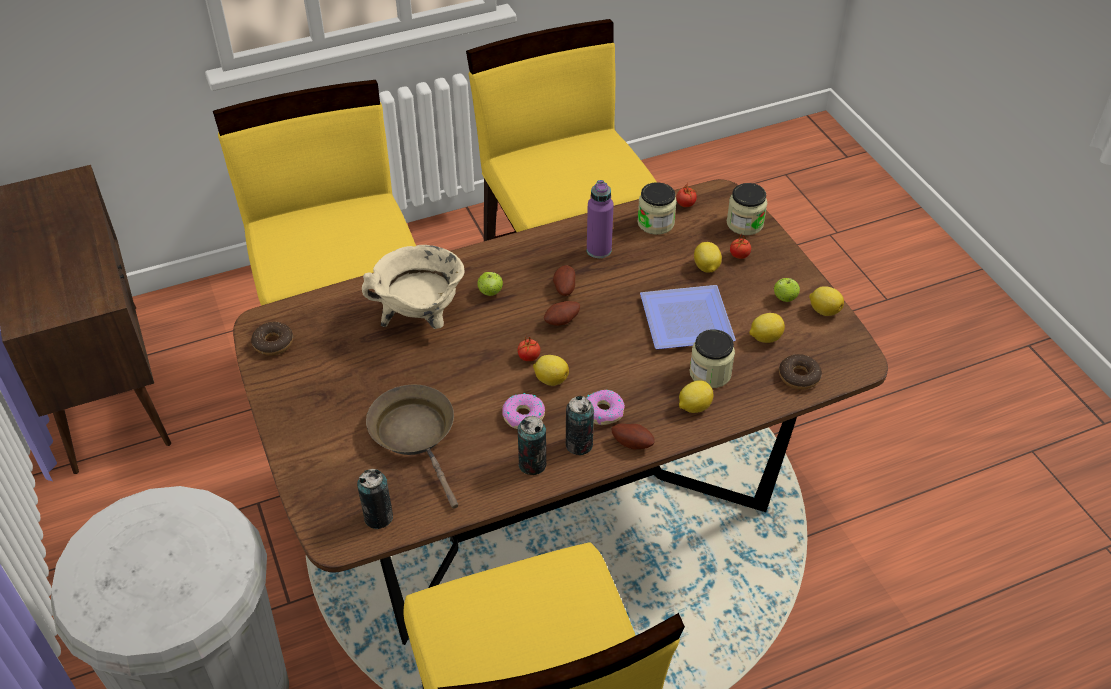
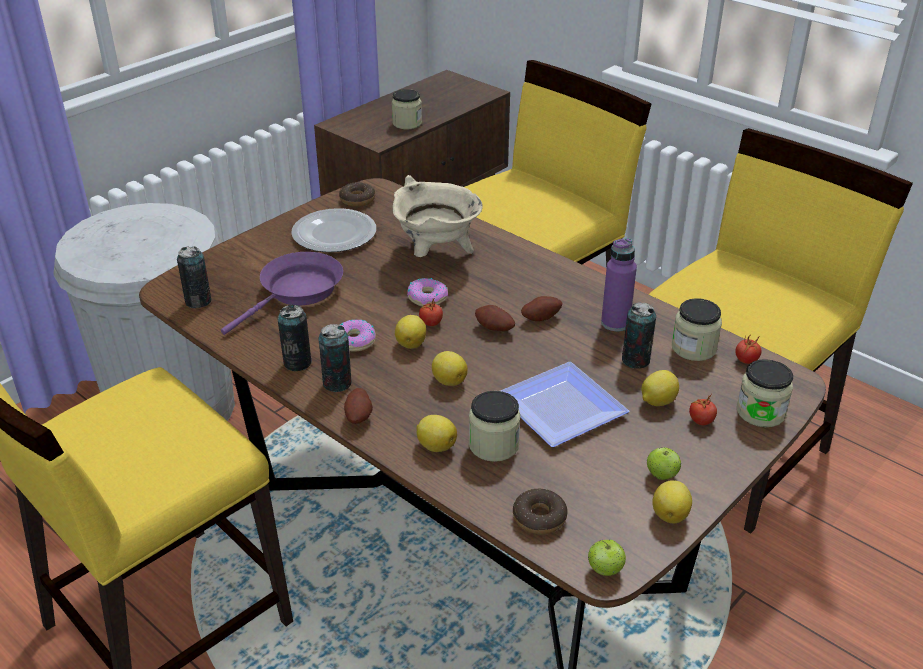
camera: 65 degrees right, 10 degrees down
(82, 264) = (407, 123): none -> jar
(329, 380) = (334, 235): none -> plate
(416, 435) = (297, 292): brown frying pan -> purple frying pan
(490, 292) = (498, 279): apple -> apple (605, 570)
(603, 411) = (389, 386): donut -> donut (427, 297)
(652, 259) = (635, 360): none -> can
(765, 337) = (582, 474): lemon -> lemon (449, 380)

